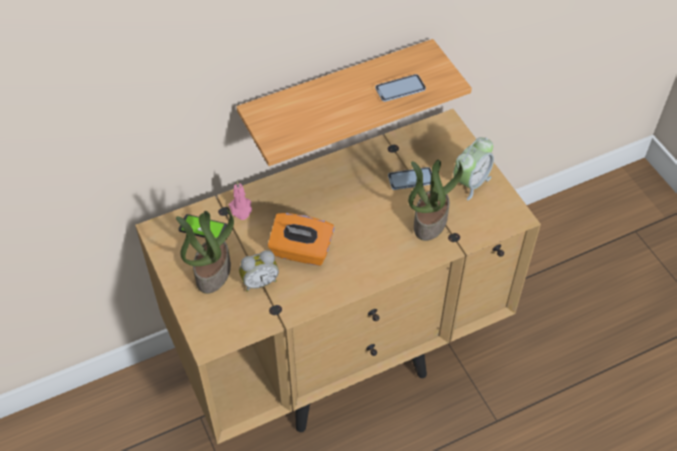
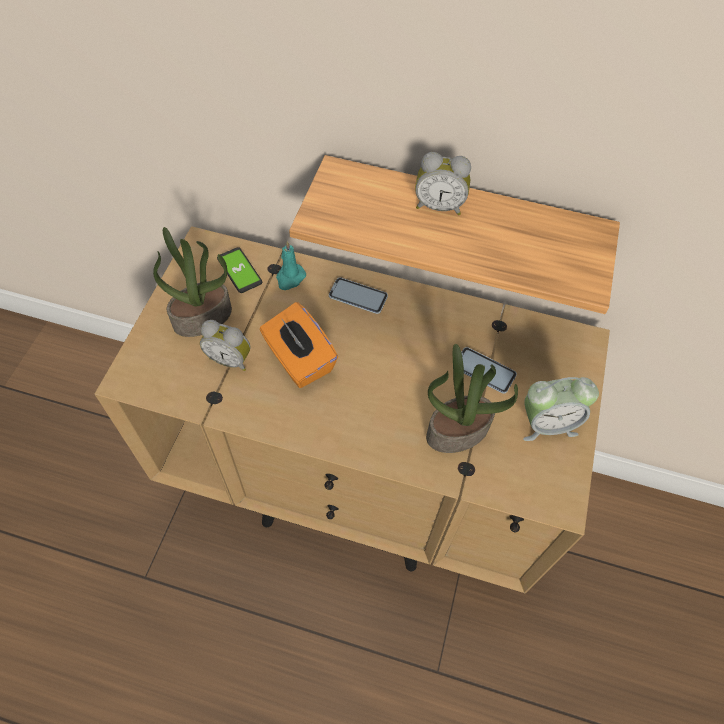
camera: 40 degrees right, 5 degrees up
(241, 209) = (290, 278): pink candle -> turquoise candle
(334, 92) = (439, 206): none -> alarm clock
(400, 89) = (517, 251): phone -> phone (358, 296)

